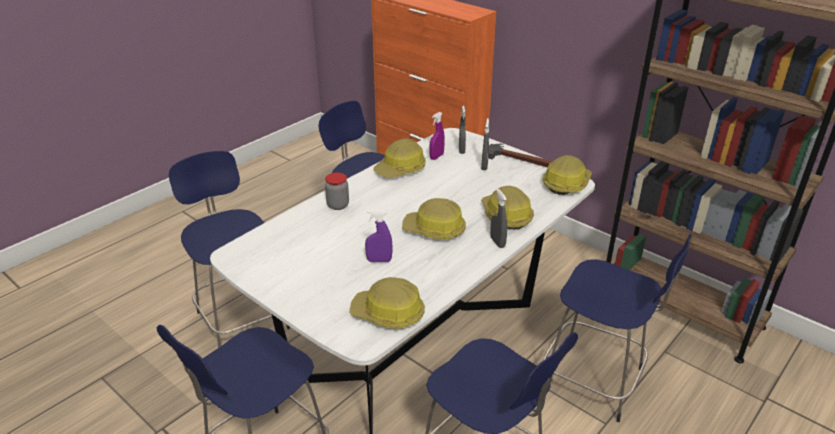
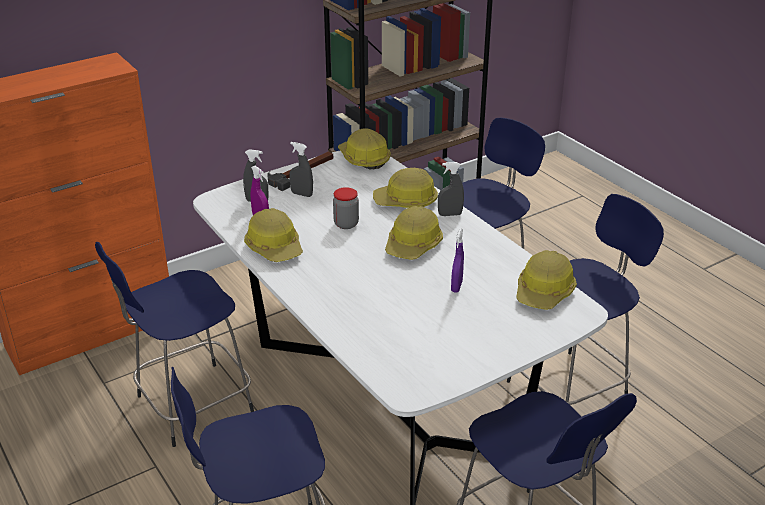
camera: 75 degrees left, 0 degrees up
(338, 205) = (333, 301): jar -> jar (346, 224)

